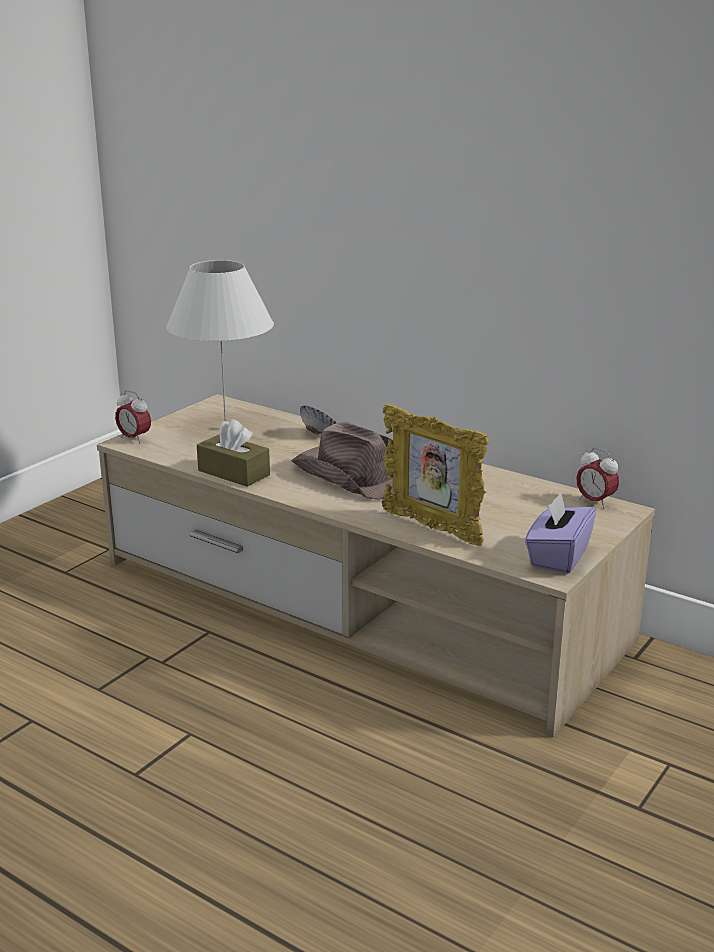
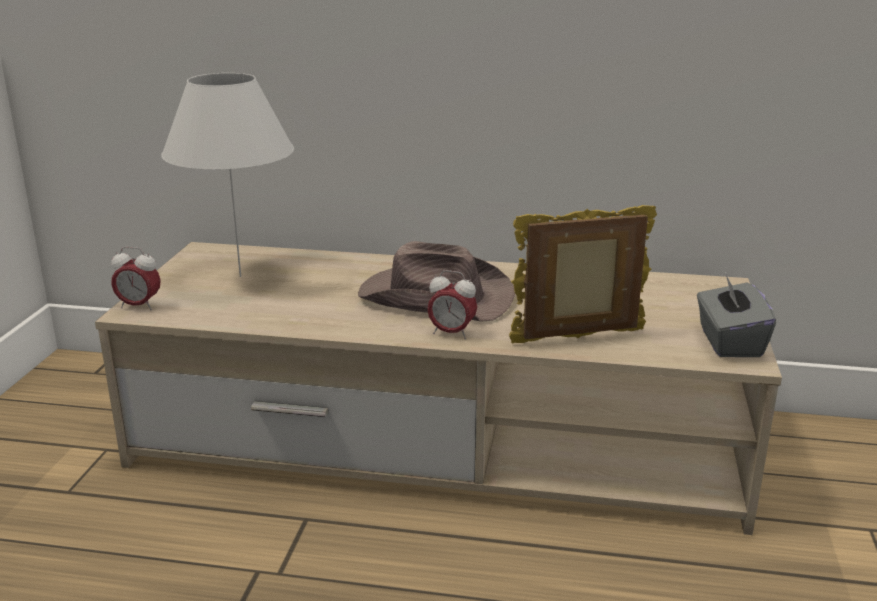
camera: 25 degrees left, 0 degrees up
(233, 473) = (301, 323): brown tissue box -> none
(319, 434) = (351, 264): bowl -> none
(432, 528) = (578, 339): picture frame -> picture frame turned 150 degrees clockwise
(558, 557) = (729, 342): purple tissue box -> grey tissue box
(595, 502) = (692, 282): alarm clock -> alarm clock (451, 333)

